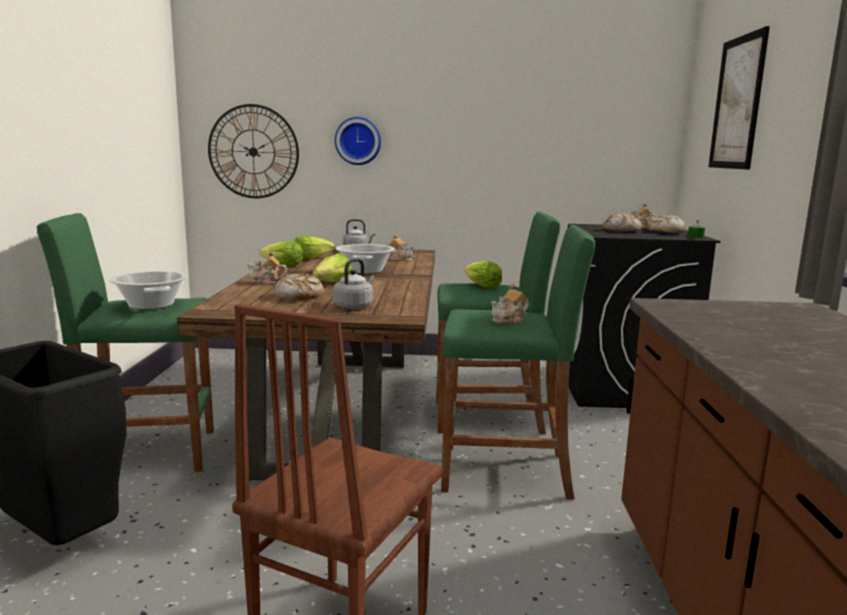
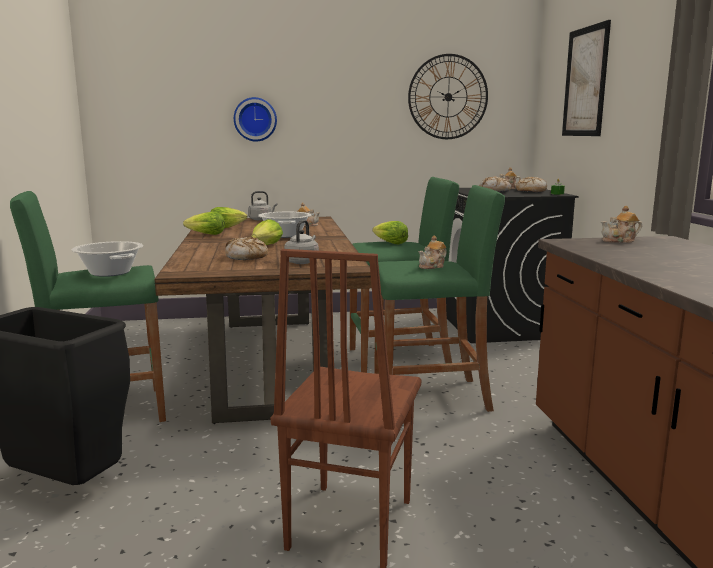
camera: 10 degrees left, 0 degrees up
(253, 152) = (155, 131): wall clock -> wall clock (448, 97)
(266, 282) = (206, 248): teapot -> teapot (620, 241)

